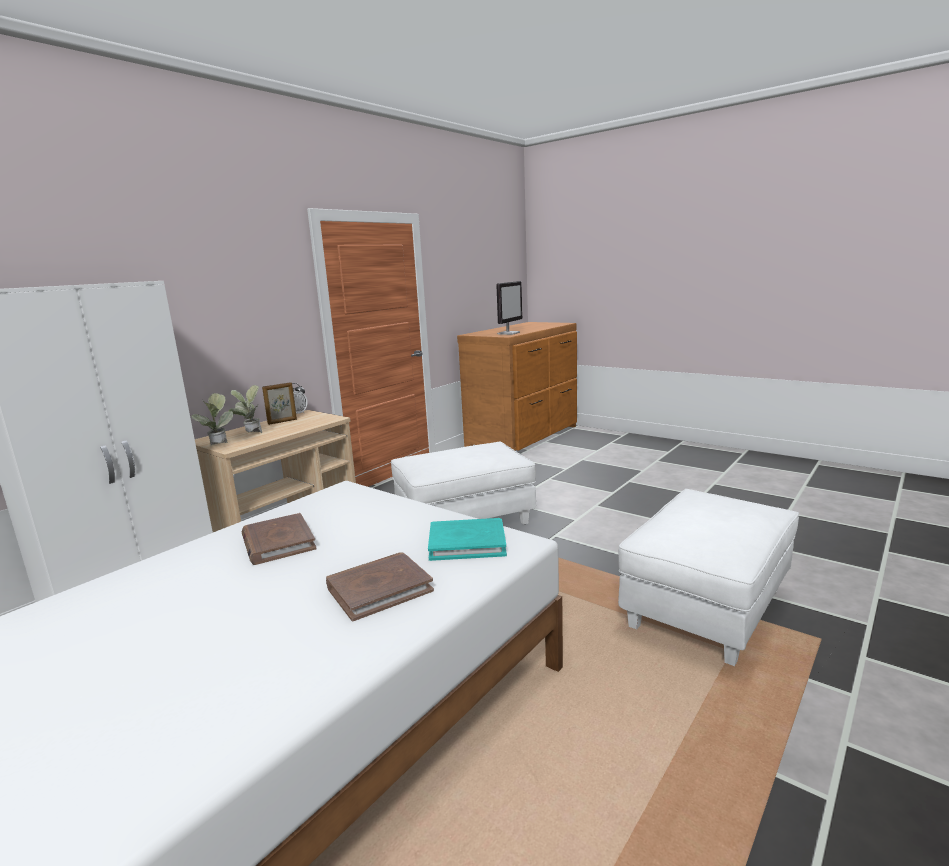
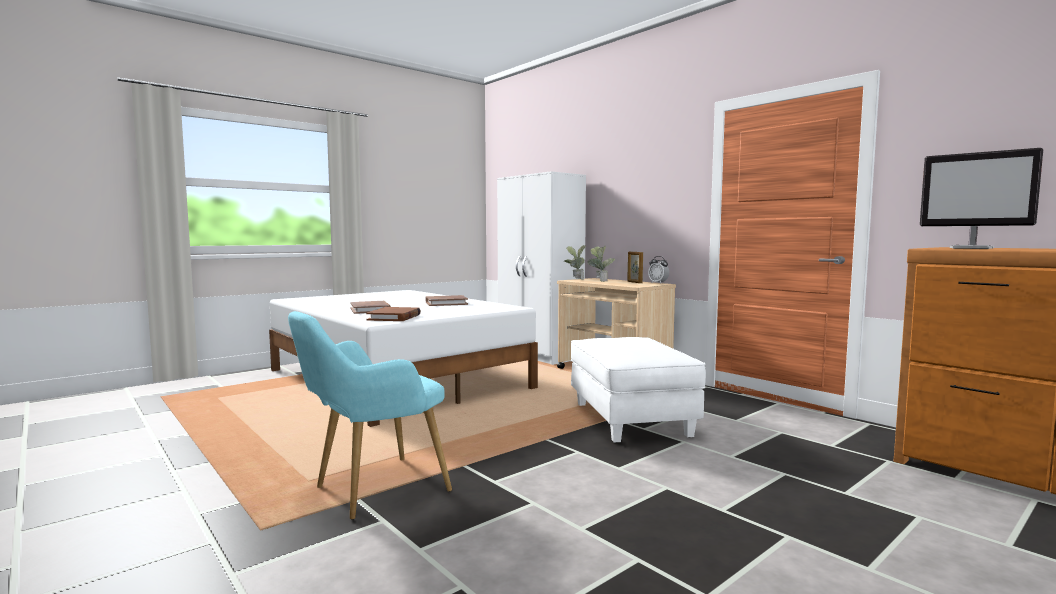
camera: 100 degrees right, 10 degrees down
(467, 543) = (394, 317): turquoise book -> brown book
(706, 608) = (372, 490): white ottoman -> turquoise armchair

